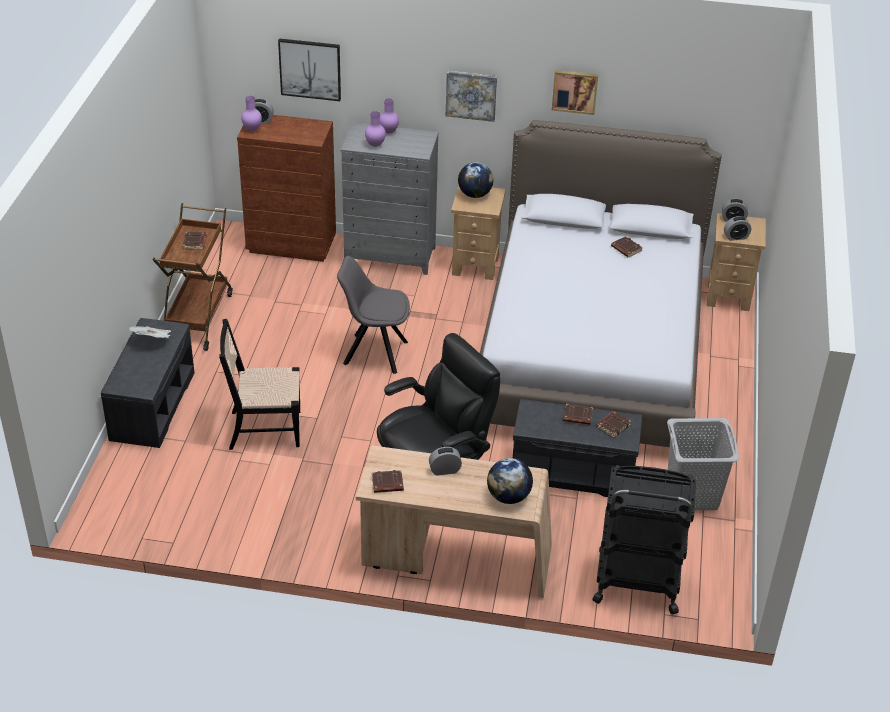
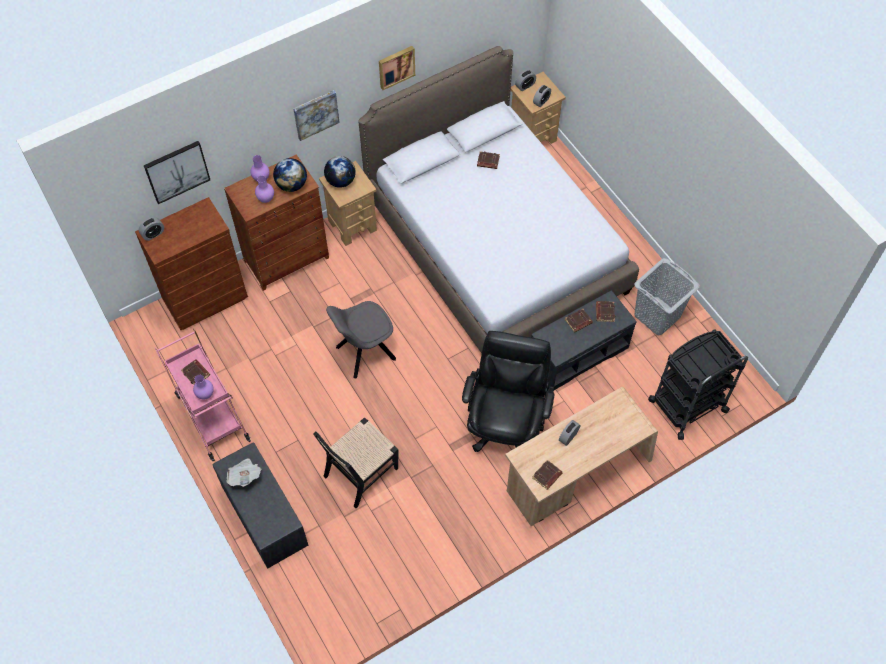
camera: 40 degrees left, 20 degrees up
(198, 319) = (212, 417): brown cart -> pink cart
(251, 129) = (157, 248): purple vase -> purple vase (205, 395)
(390, 257) = (288, 260): grey dresser -> brown dresser
(508, 497) = (624, 426): globe -> globe (292, 185)

